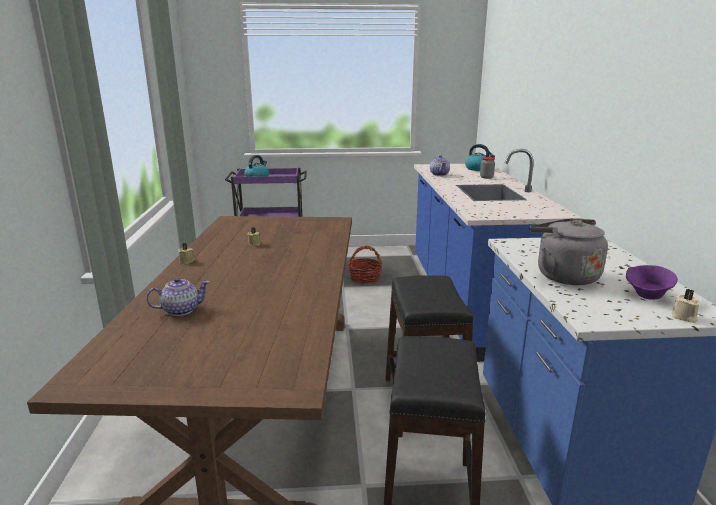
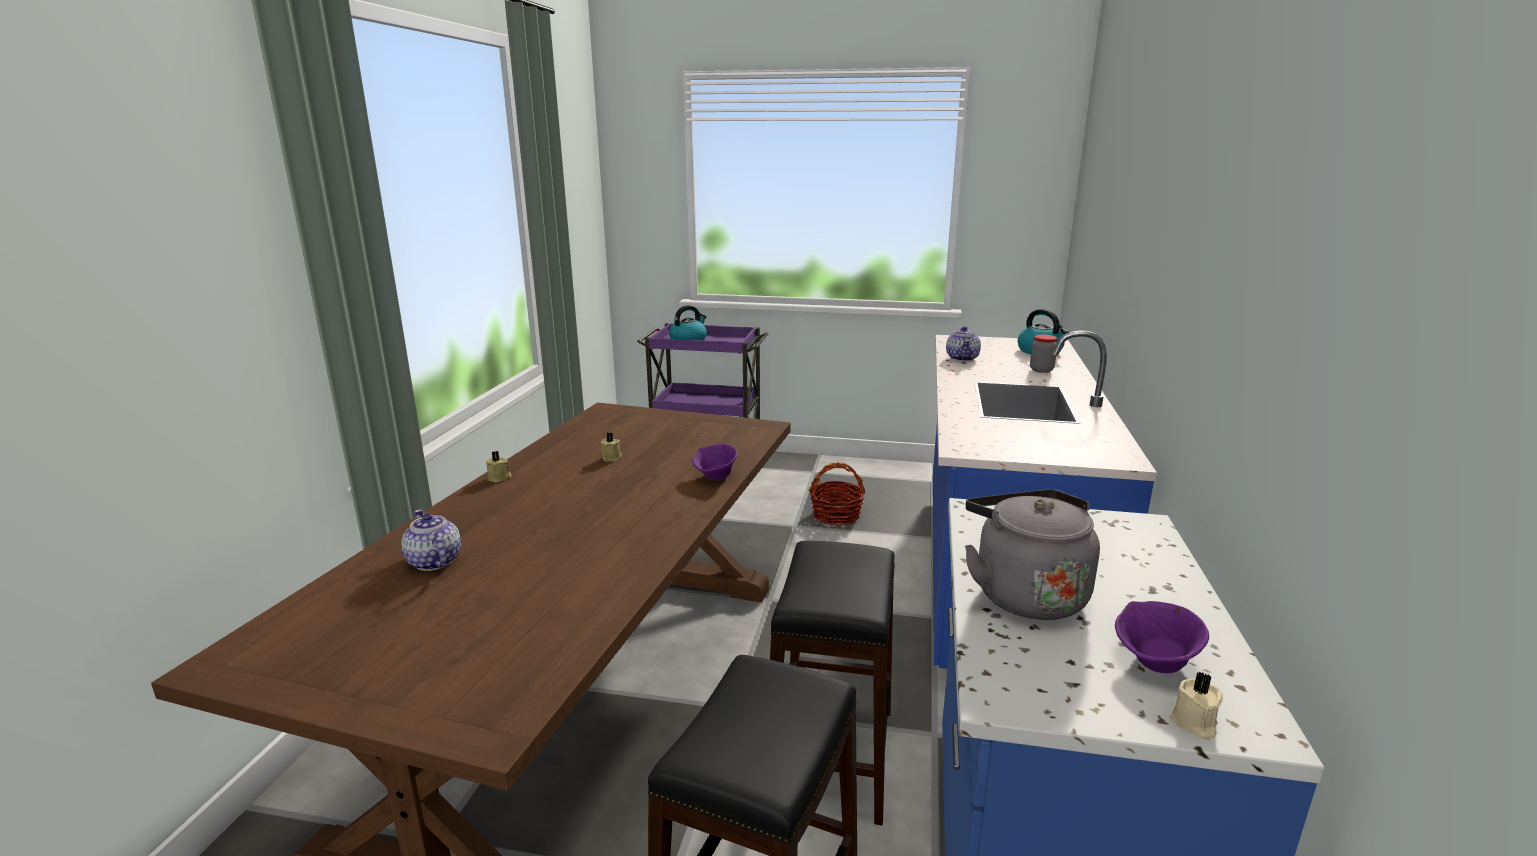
camera: 15 degrees right, 0 degrees up
(180, 310) = (434, 562): teapot -> teapot turned 120 degrees counterclockwise
(329, 248) = (715, 477): none -> purple bowl

